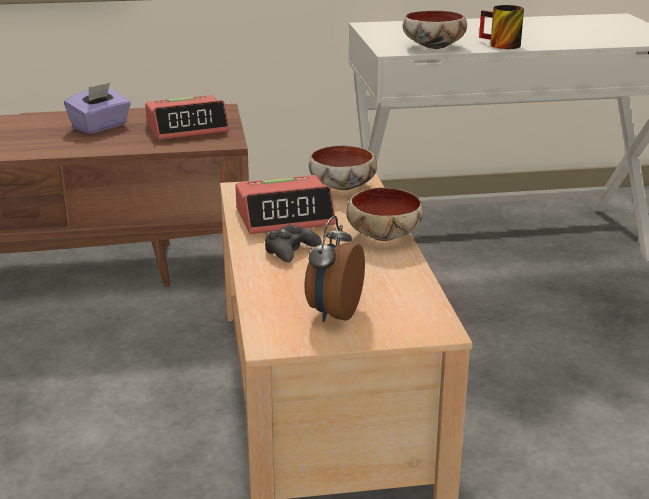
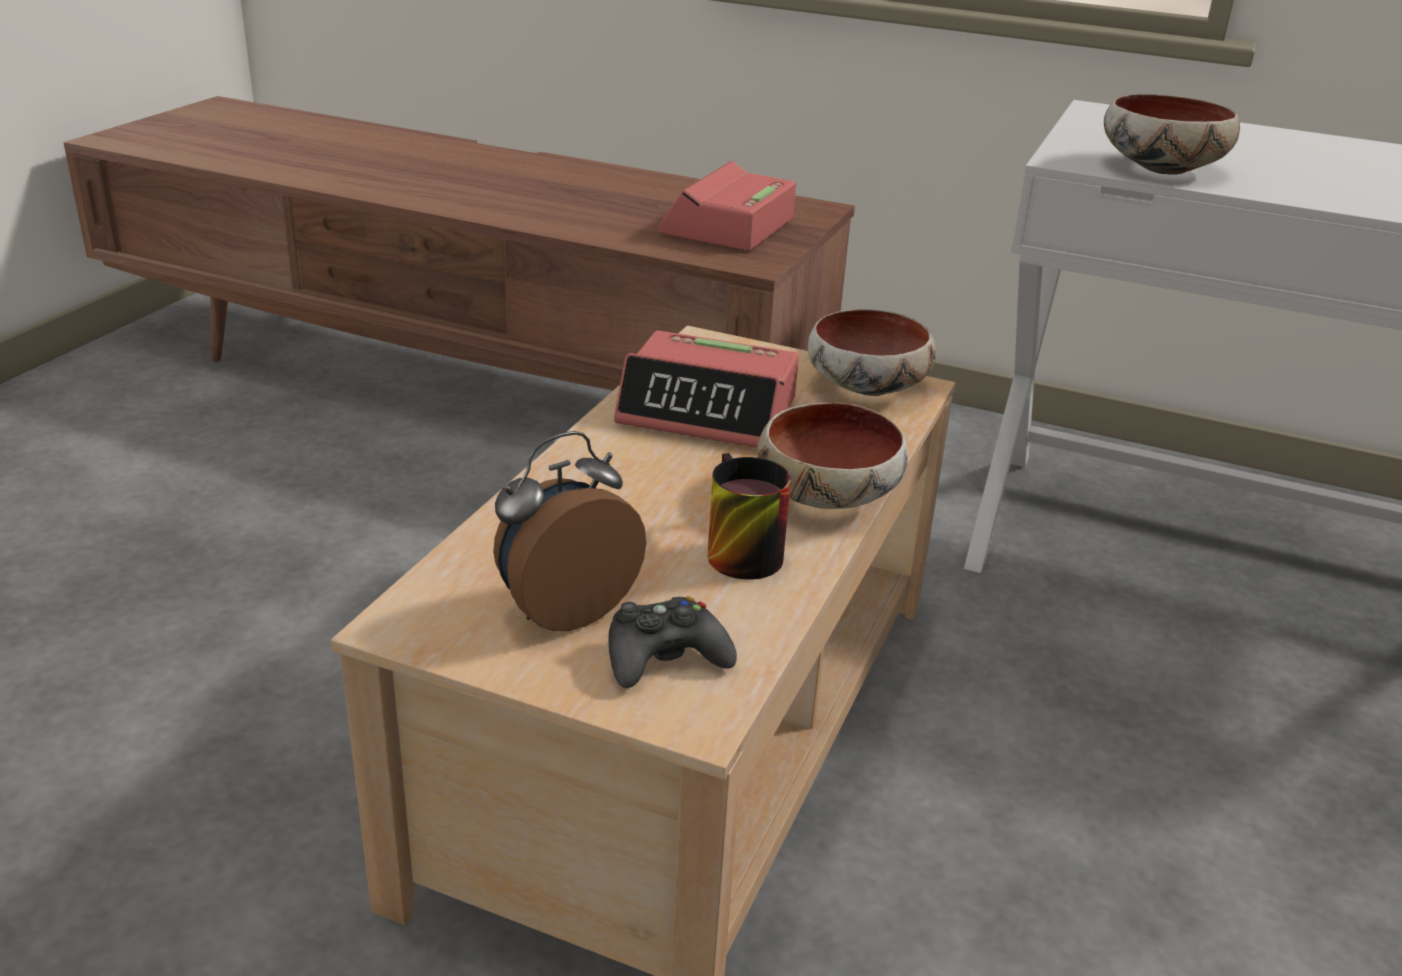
camera: 30 degrees right, 5 degrees up
(100, 126) = (612, 195): purple tissue box -> none
(188, 128) = (727, 227): alarm clock -> alarm clock turned 105 degrees clockwise
(290, 251) = (642, 472): black game controller -> black game controller (665, 657)
(498, 45) = (1301, 191): mug -> mug (733, 551)

